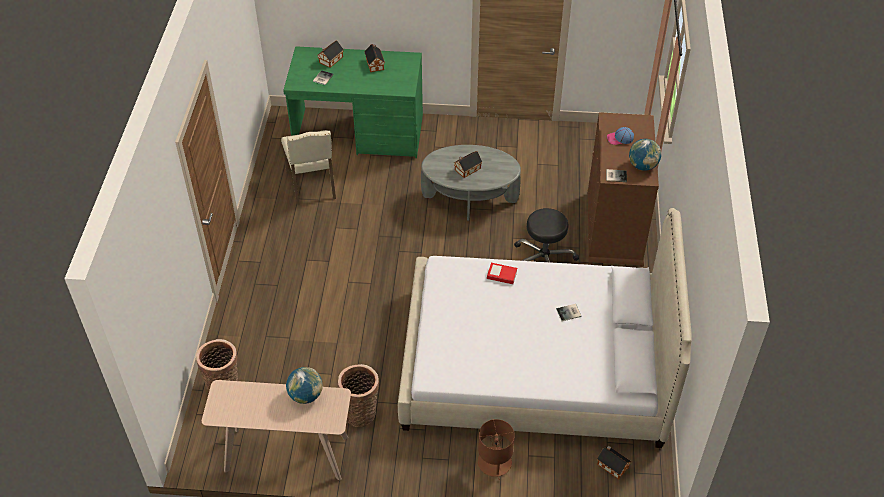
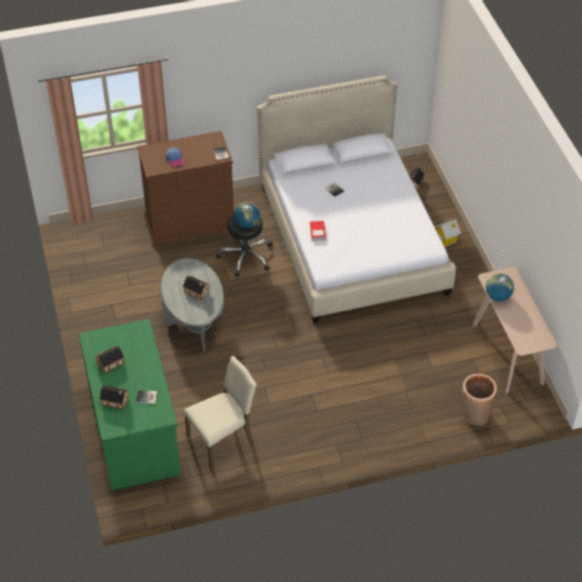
camera: 110 degrees left, 0 degrees up
(361, 412) = (448, 323): basket -> none
(494, 462) = (446, 240): brown table lamp -> toy house
(642, 166) = (202, 142): globe -> globe (247, 224)

